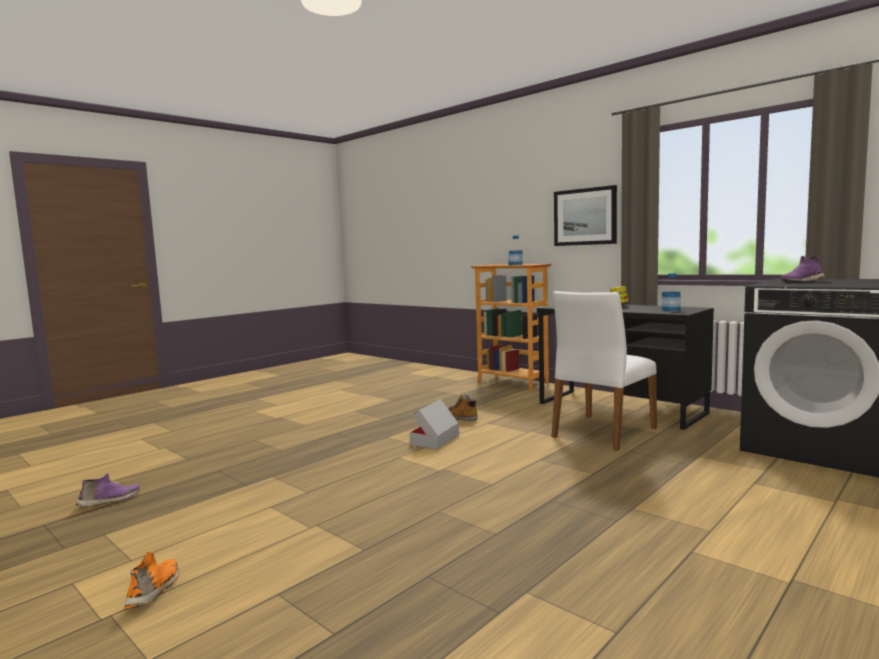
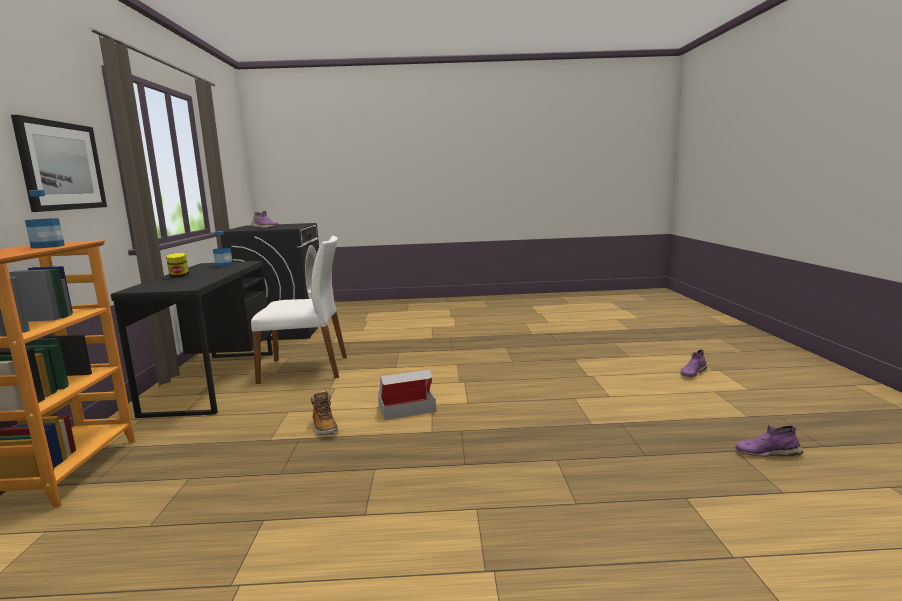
camera: 135 degrees left, 5 degrees up
(155, 590) = (692, 373): orange shoe -> purple shoe

